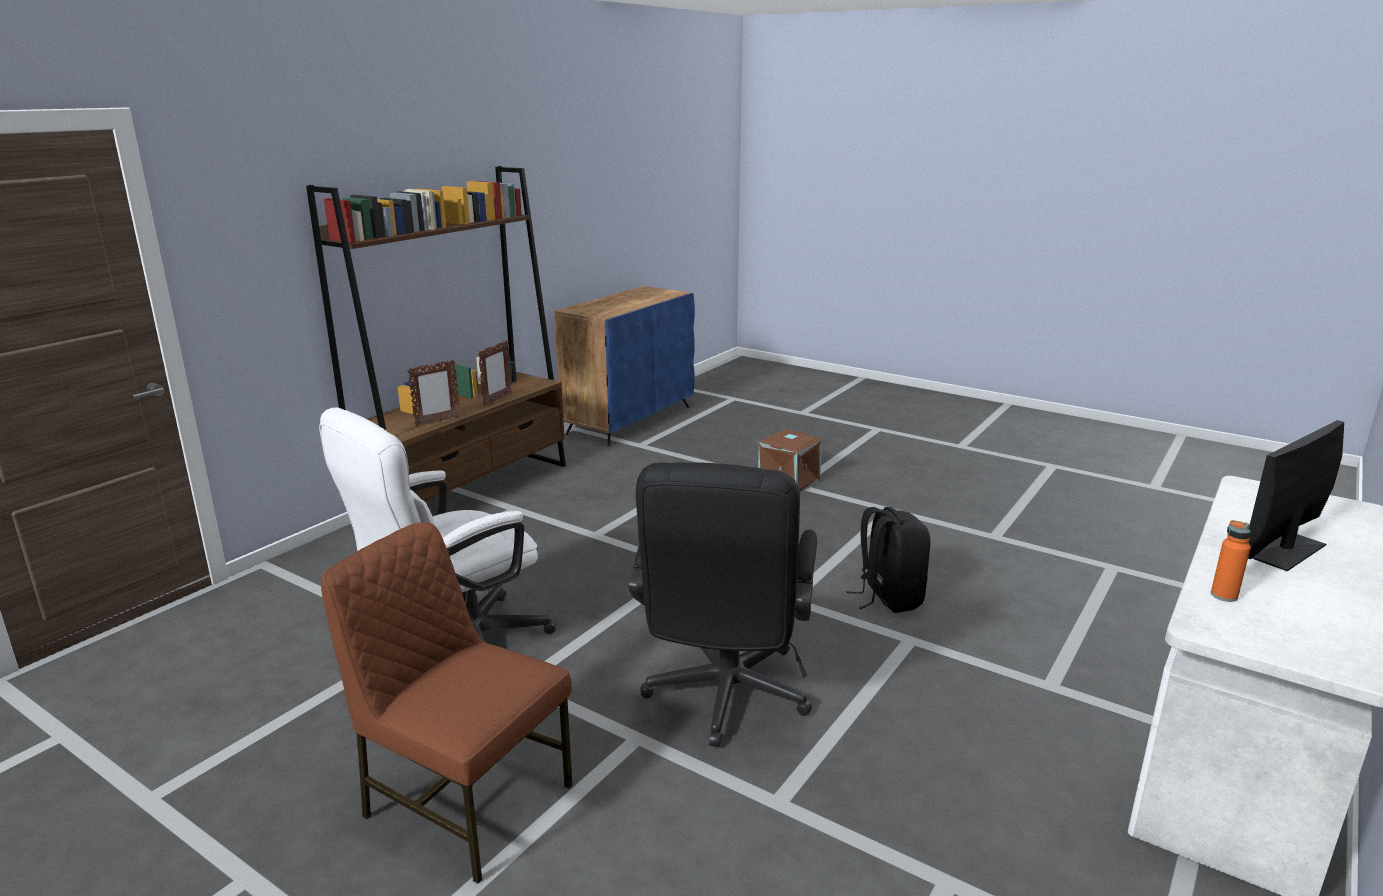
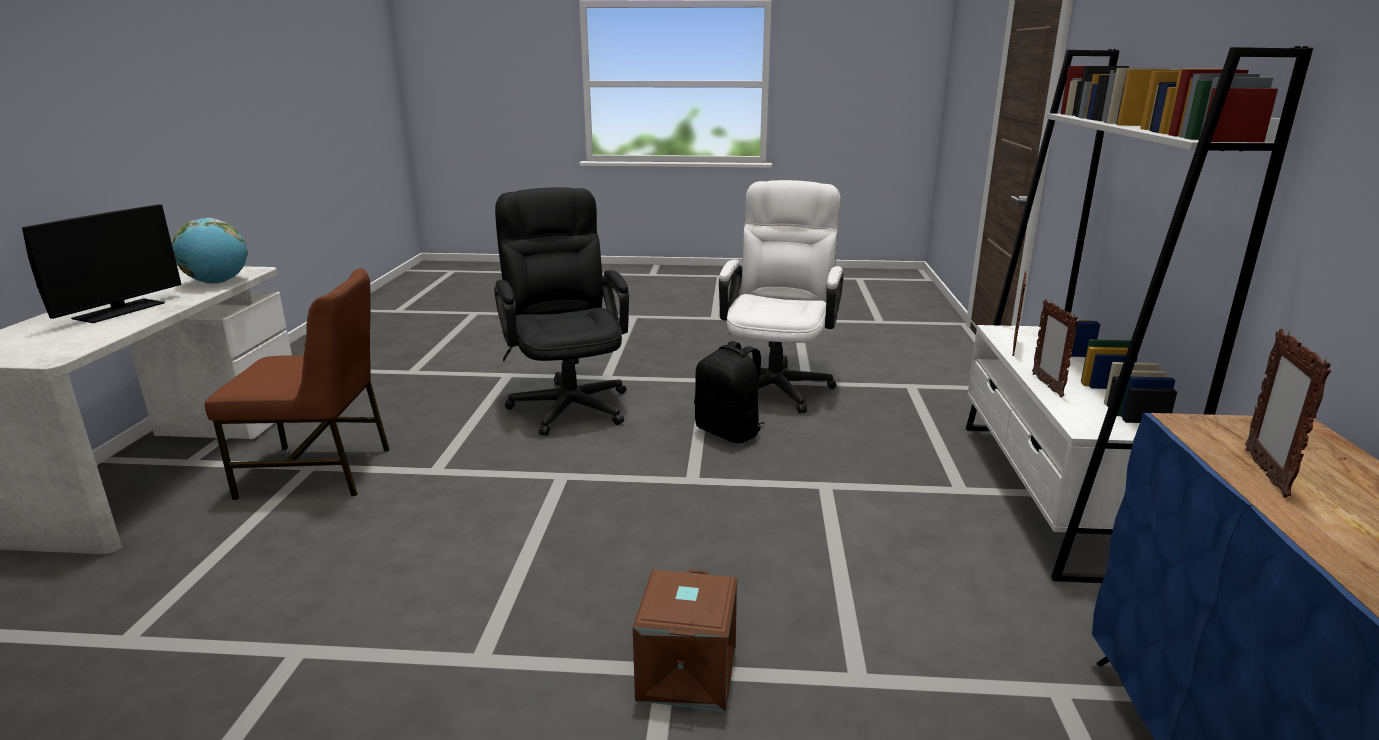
camera: 150 degrees right, 0 degrees up
(465, 801) = (664, 345): brown chair -> brown chair (319, 472)
(469, 492) = (1049, 494): brown bookcase -> white bookcase
(624, 307) = (1265, 473): none -> picture frame
(888, 597) = (461, 504): black backpack -> black backpack (729, 432)
(1224, 595) = (217, 282): orange bottle -> globe

